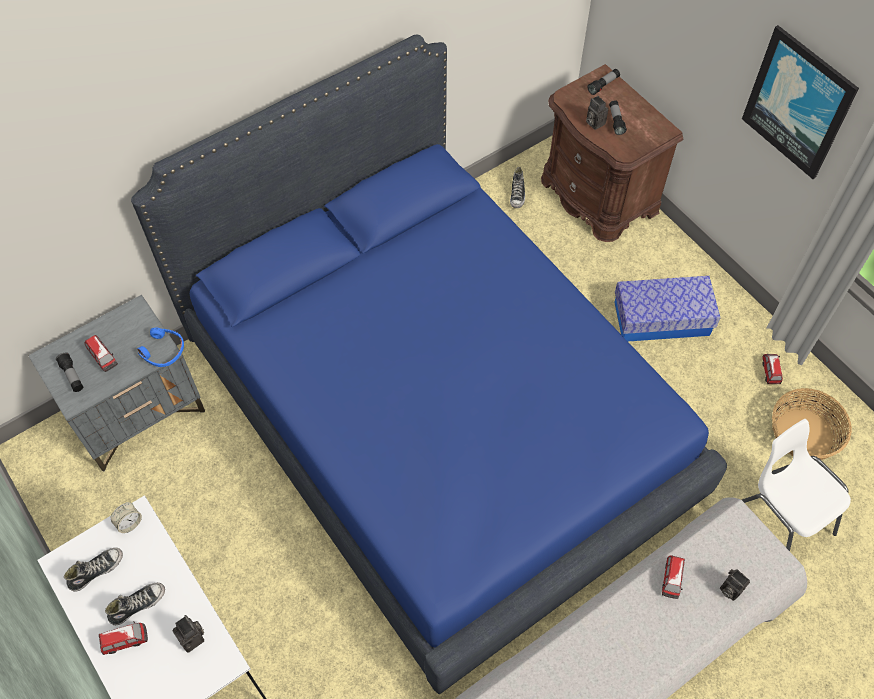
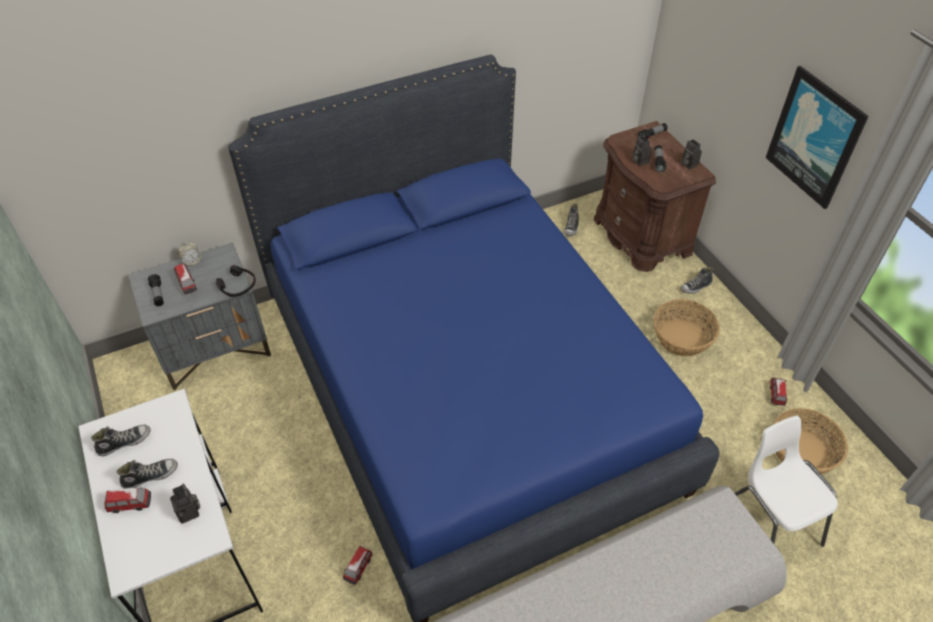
camera: 10 degrees right, 10 degrees down
(129, 523) = (165, 408): alarm clock -> alarm clock (192, 262)
(163, 351) = (237, 286): blue headphones -> black headphones
(661, 318) = (682, 337): storage box -> basket
(668, 253) = (695, 287): none -> shoe
(671, 580) = (651, 547): toy car -> toy car (358, 568)
(729, 589) = (707, 565): camera -> camera (688, 164)

